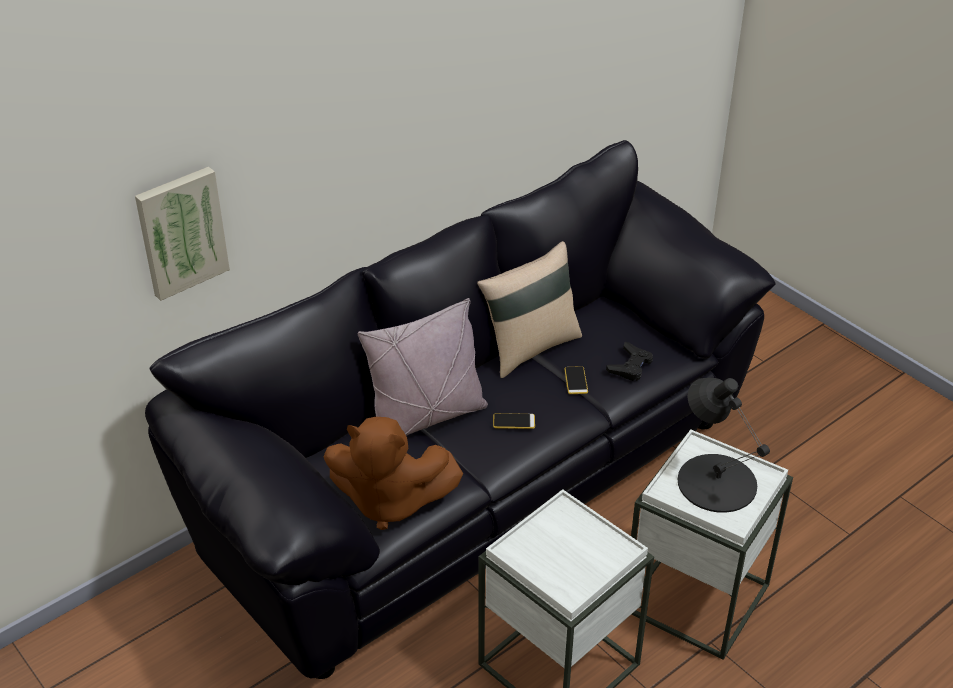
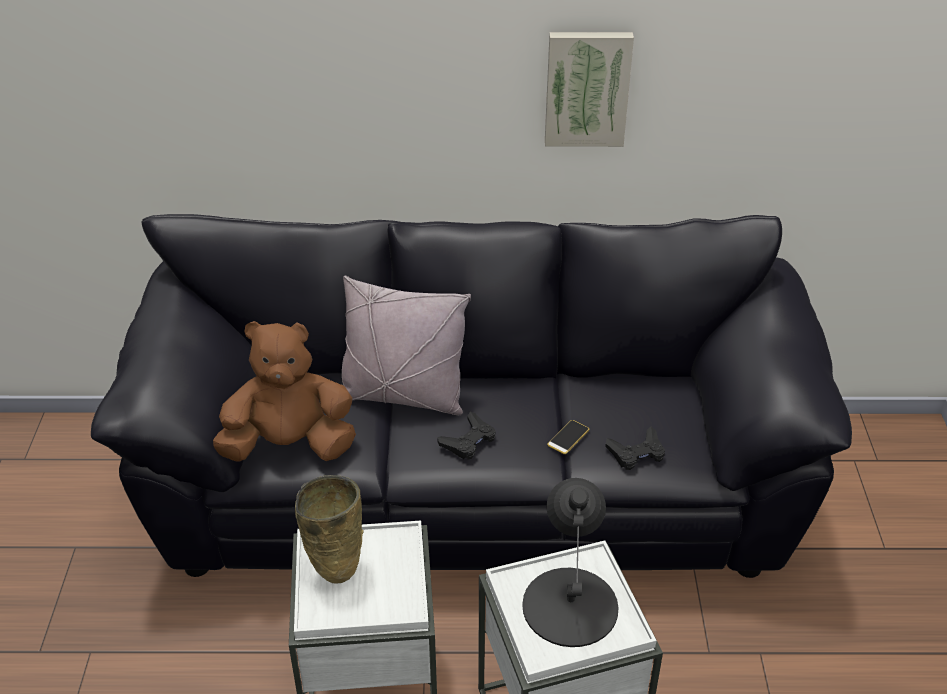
camera: 40 degrees right, 0 degrees up
(181, 231) = (219, 110): picture -> picture (587, 88)
(389, 501) = (289, 446): brown plush toy -> brown plush toy turned 120 degrees clockwise
(514, 421) = (468, 441): phone -> black game controller
(530, 347) = (563, 386): beige pillow -> none
(544, 555) = (336, 567): none -> beige vase

